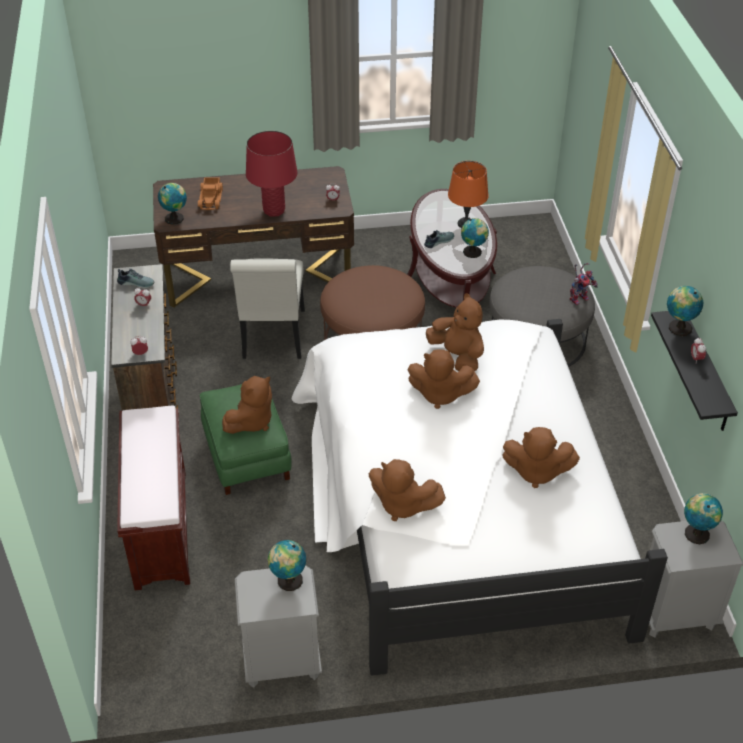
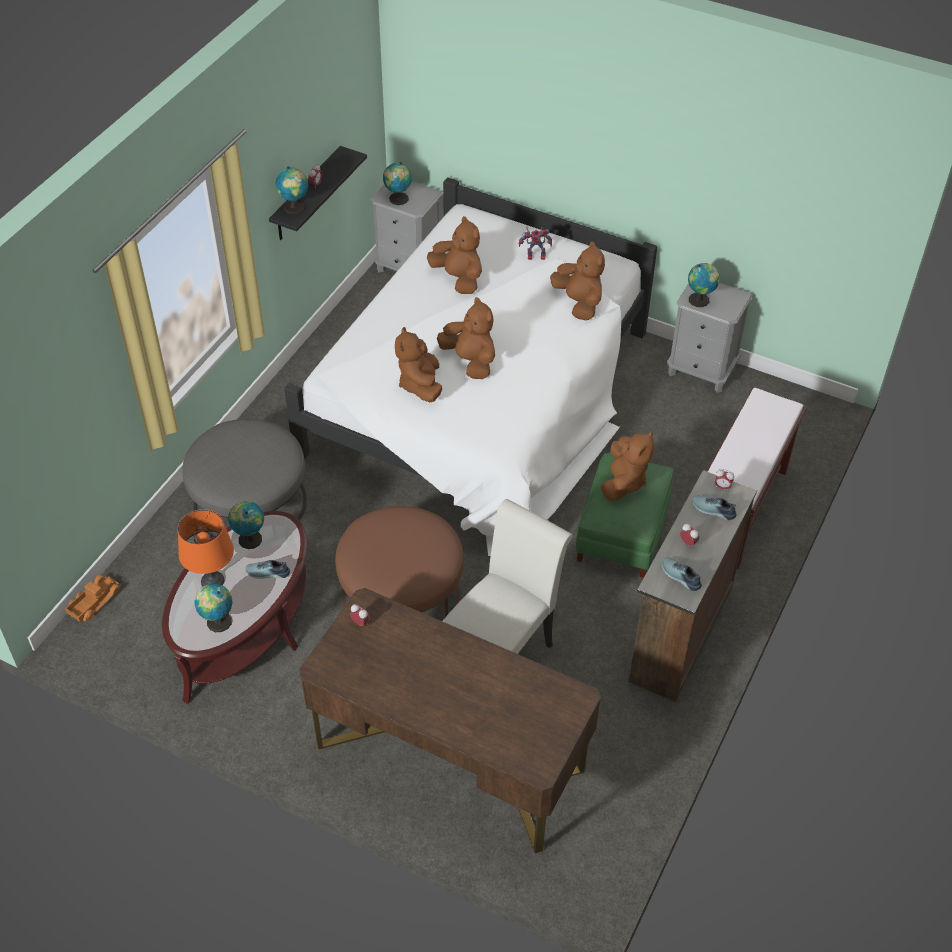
camera: 145 degrees left, 5 degrees up
(138, 334) = (713, 510): none -> shoe
(175, 218) = (563, 701): globe -> globe (217, 622)
(211, 198) = (497, 710): toy truck -> toy truck (93, 601)
(251, 421) = (624, 482): brown plush toy -> brown plush toy turned 120 degrees clockwise
(274, 211) = (440, 644): red table lamp -> none
(579, 298) = (218, 432): toy robot -> toy robot (534, 257)

